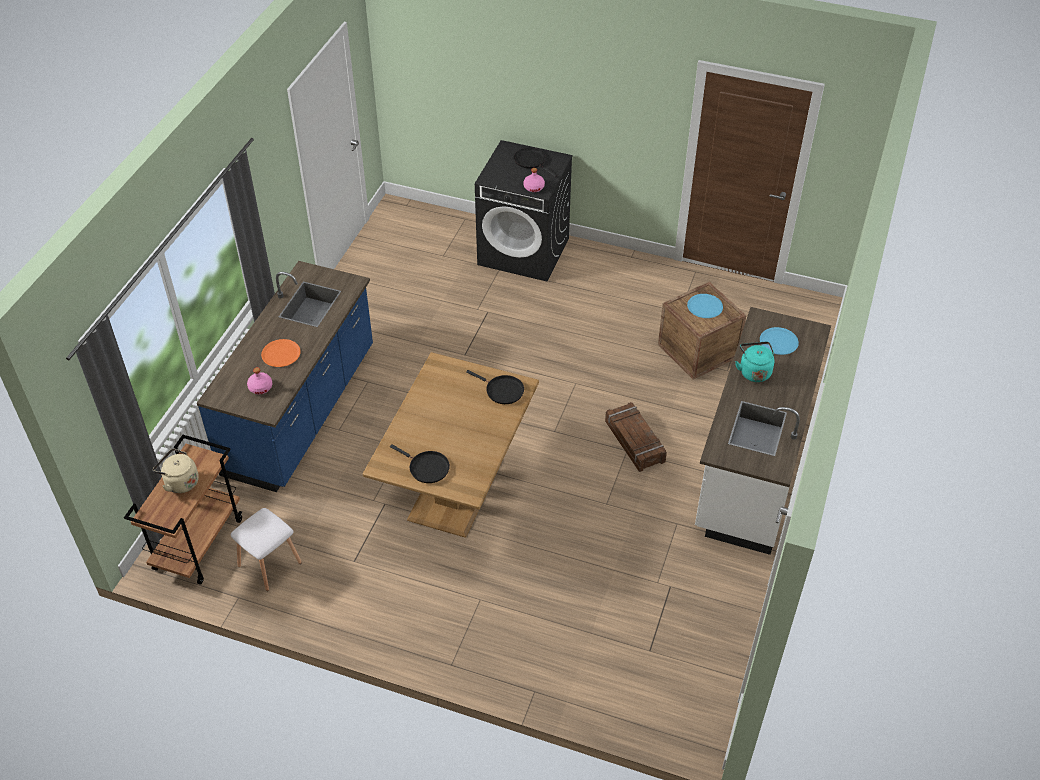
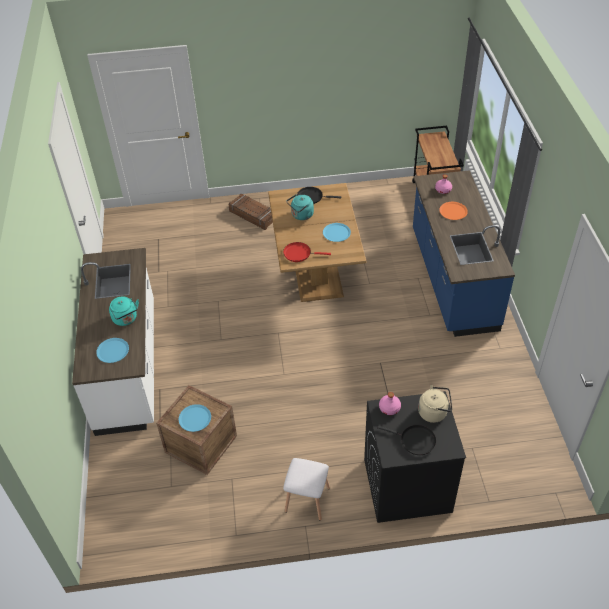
camera: 155 degrees right, 0 degrees up
(180, 482) = (441, 153): beige kettle -> beige kettle (434, 412)
(270, 563) = (387, 202): white stool -> white stool (307, 500)
(436, 400) = (336, 233): none -> blue plate
(462, 444) = (301, 215): none -> turquoise kettle
(502, 391) = (299, 253): black frying pan -> red frying pan
(634, 442) = (219, 347): crate -> crate (253, 215)

